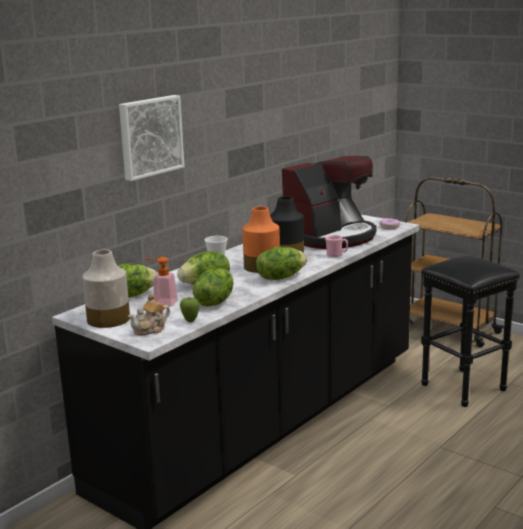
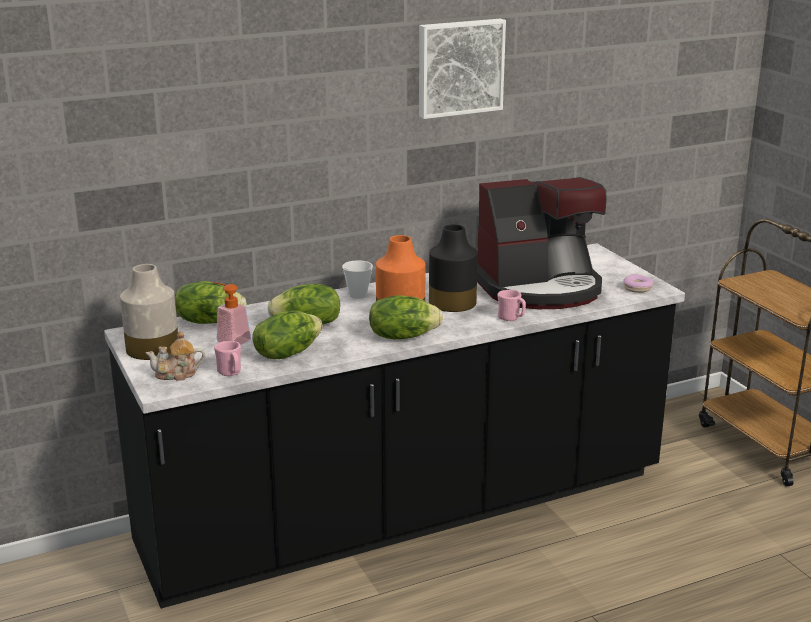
camera: 25 degrees right, 5 degrees up
(150, 136) = (270, 124): picture -> picture (459, 67)
(190, 321) = (231, 373): apple -> pink mug
(463, 388) = (704, 540): black stool -> none

